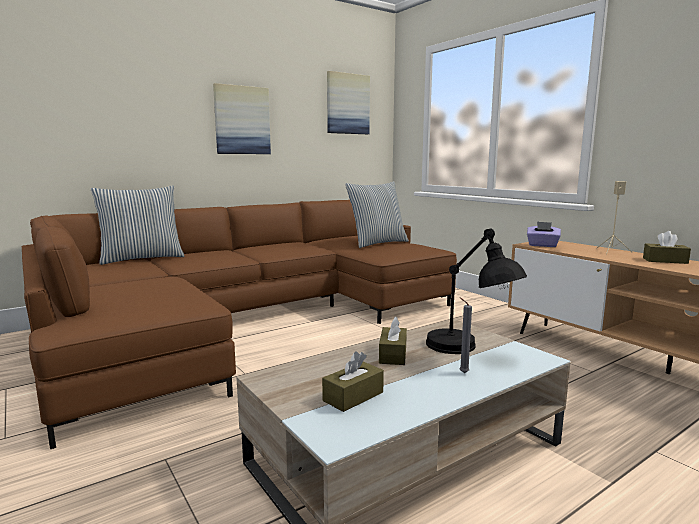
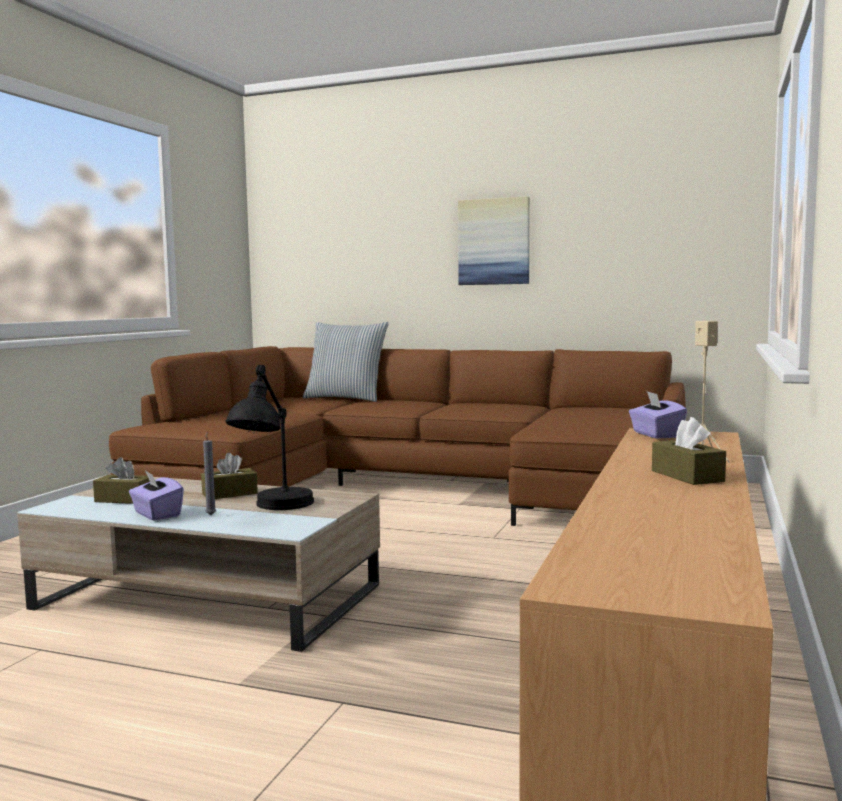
camera: 55 degrees right, 5 degrees down
(347, 104) = (667, 201): picture -> none
(377, 243) = (606, 418): pillow -> none
(437, 392) = (156, 514): none -> purple tissue box

